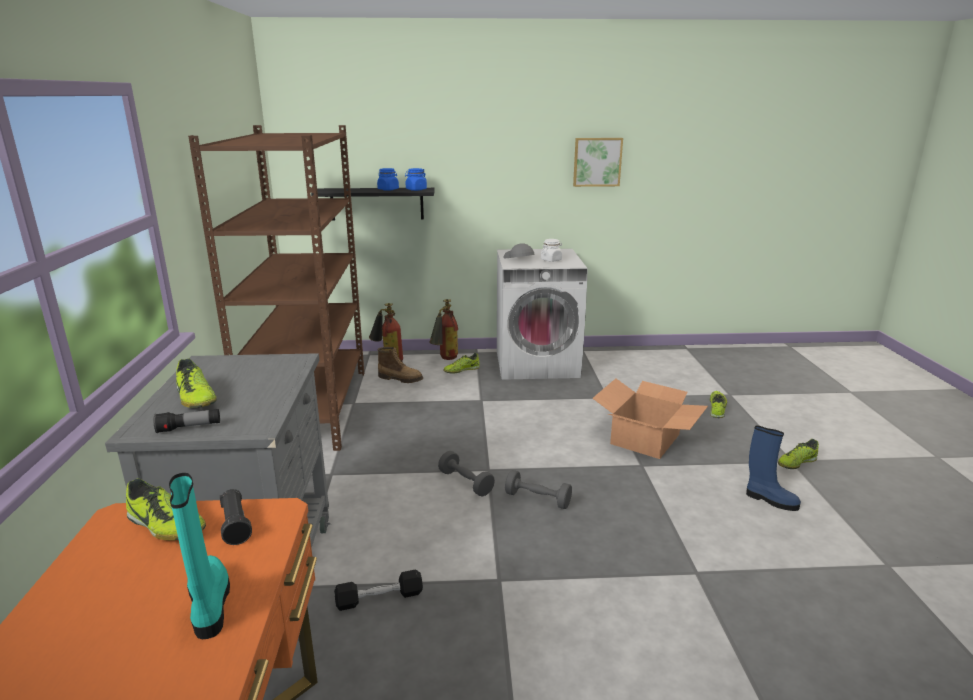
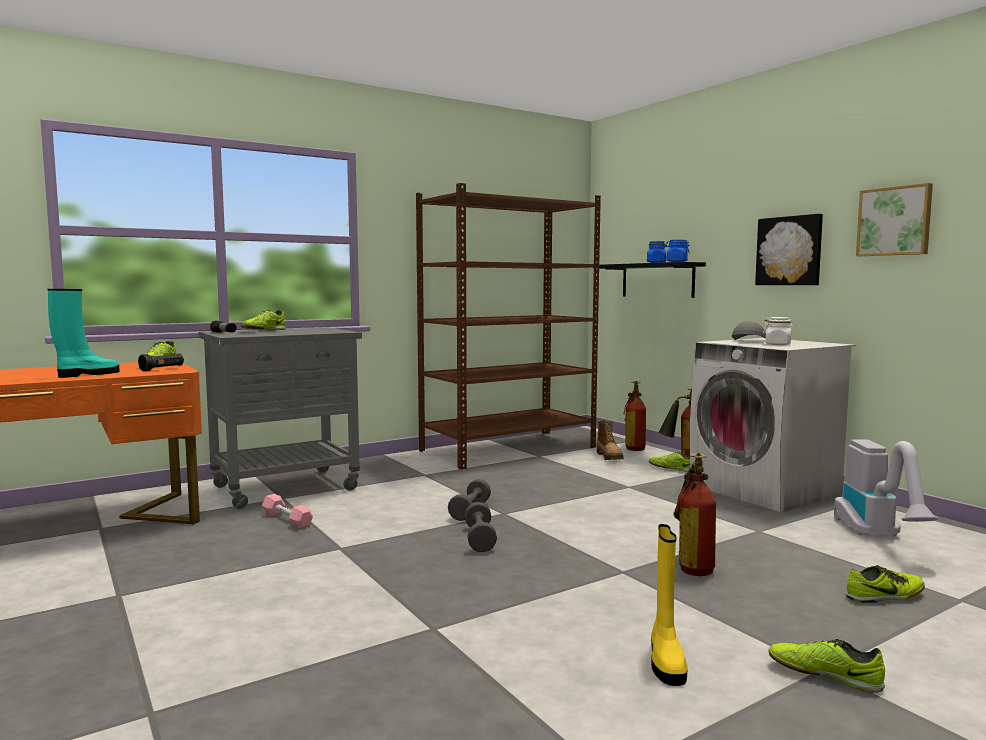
camera: 60 degrees right, 15 degrees down
(379, 598) = (287, 519): black dumbbell -> pink dumbbell
(517, 180) = (789, 251): none -> picture
(639, 372) = (878, 536): none -> vacuum cleaner
(646, 439) = (692, 565): cardboard box -> fire extinguisher
(770, 500) = (665, 660): blue boot -> yellow boot

